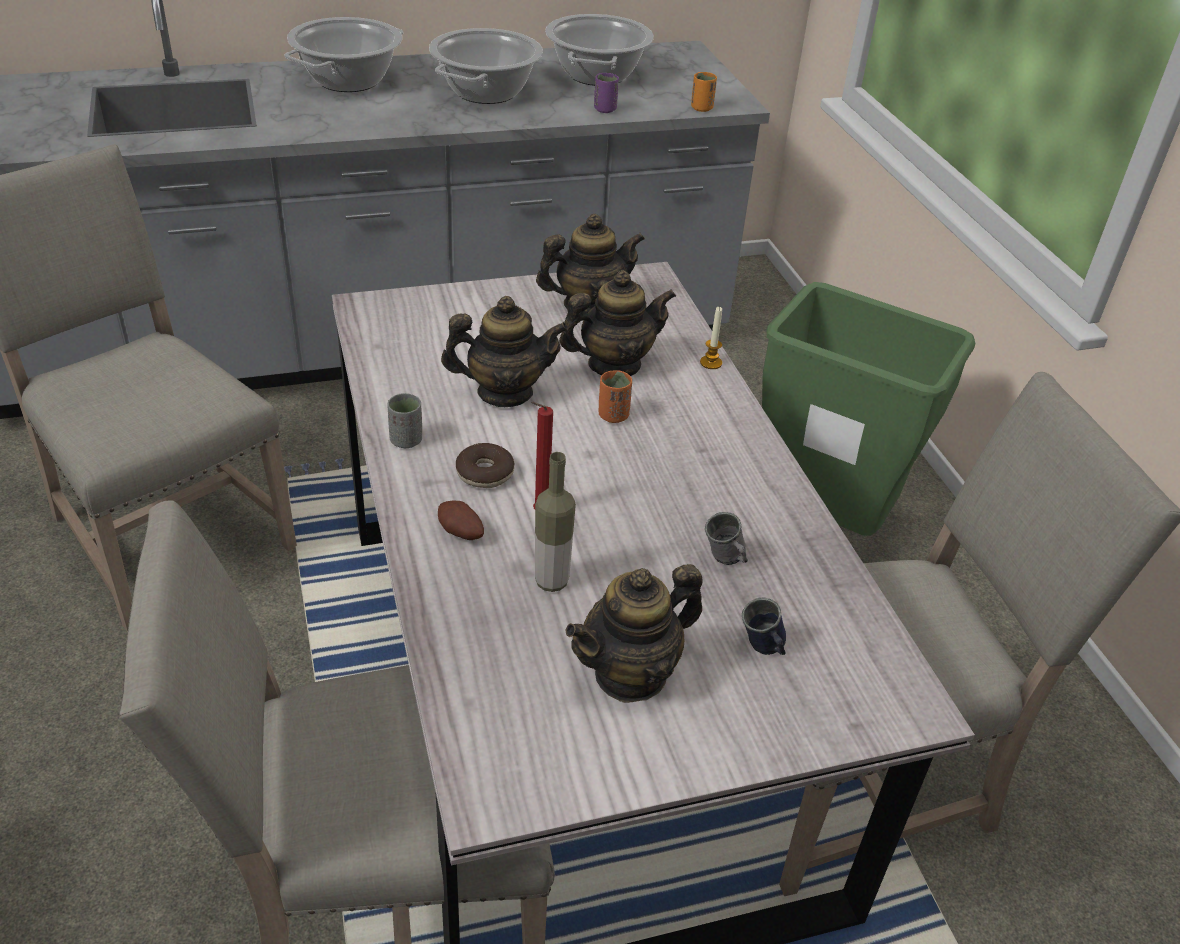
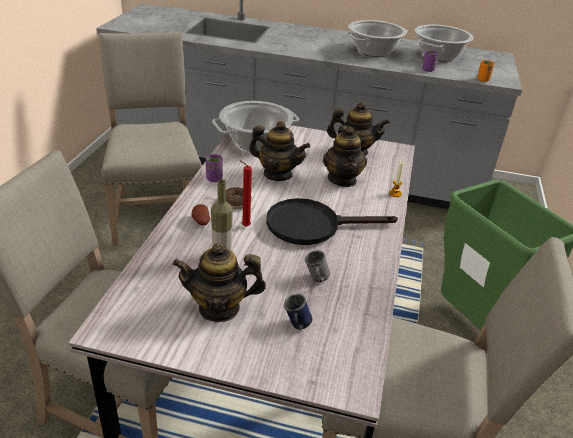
camera: 30 degrees right, 5 degrees down
(348, 80) = (313, 35): cooking pot -> cooking pot (255, 142)
(406, 440) = (214, 179): grey cup -> purple cup
(613, 416) = (321, 200): orange cup -> none
(614, 365) = (342, 179): teapot -> teapot turned 75 degrees clockwise
(641, 468) = (313, 225): none -> black frying pan

